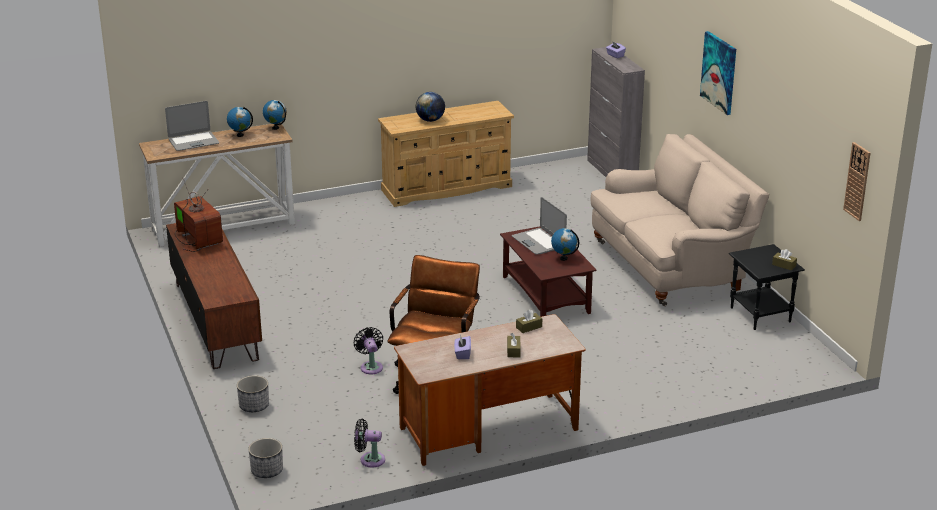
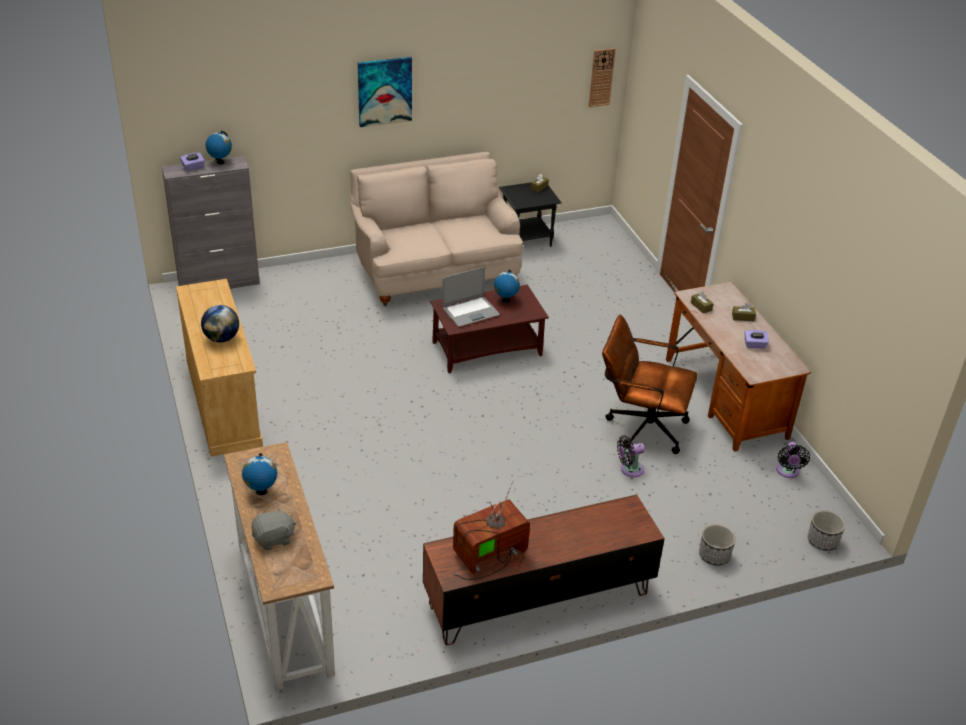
camera: 90 degrees left, 10 degrees up
(193, 142) = (274, 539): laptop -> grey plush toy
(275, 128) = (244, 457): globe -> globe (220, 162)

